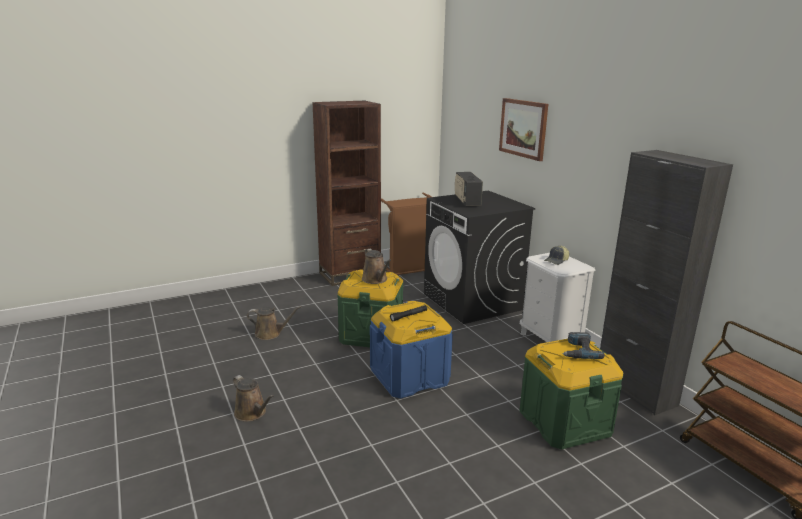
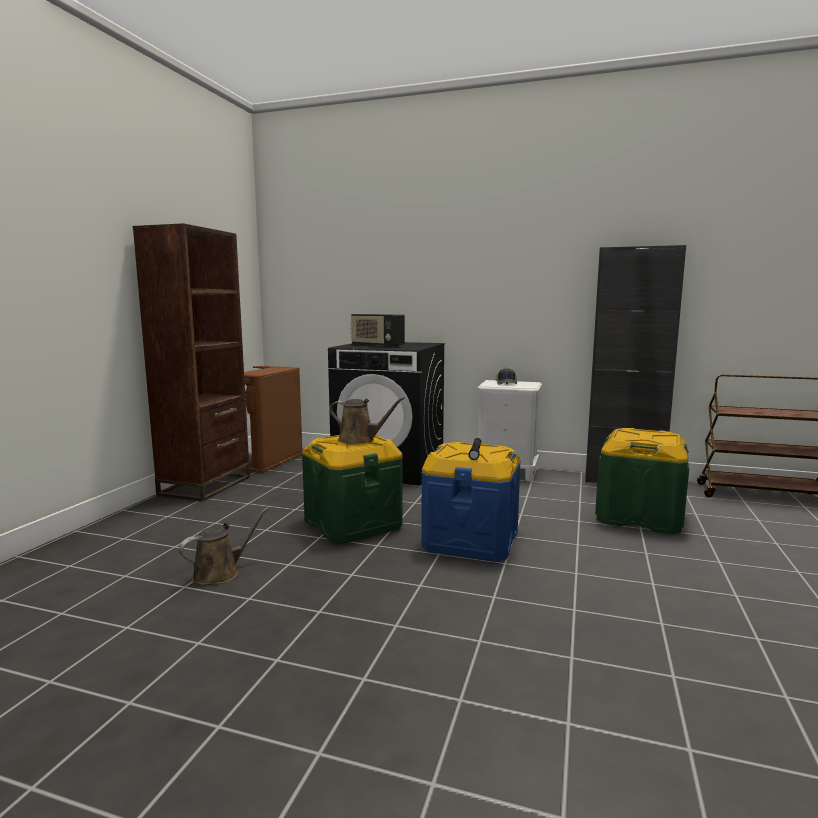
camera: 45 degrees left, 10 degrees down
(252, 413) = (391, 661): brown watering can -> none
(523, 128) = (413, 261): picture -> none
(578, 350) = (642, 434): power drill -> none

